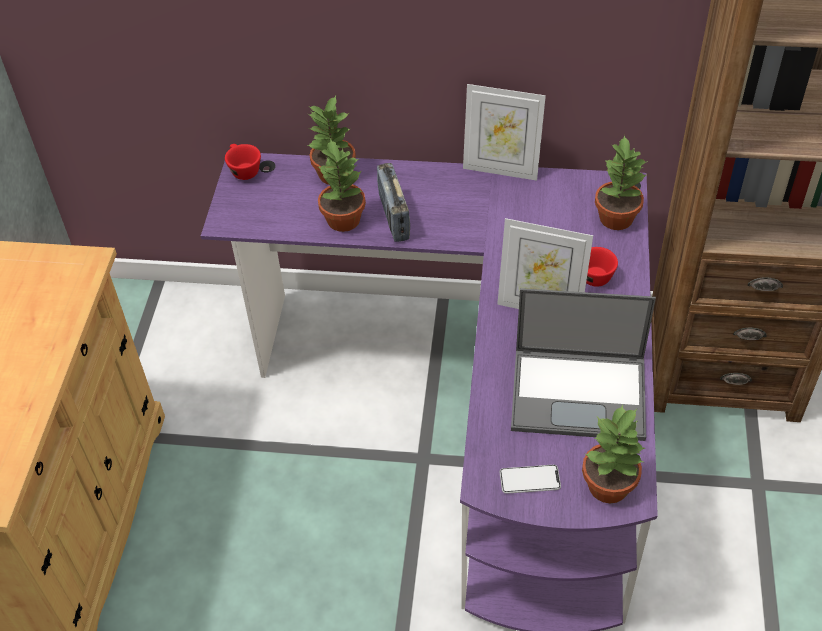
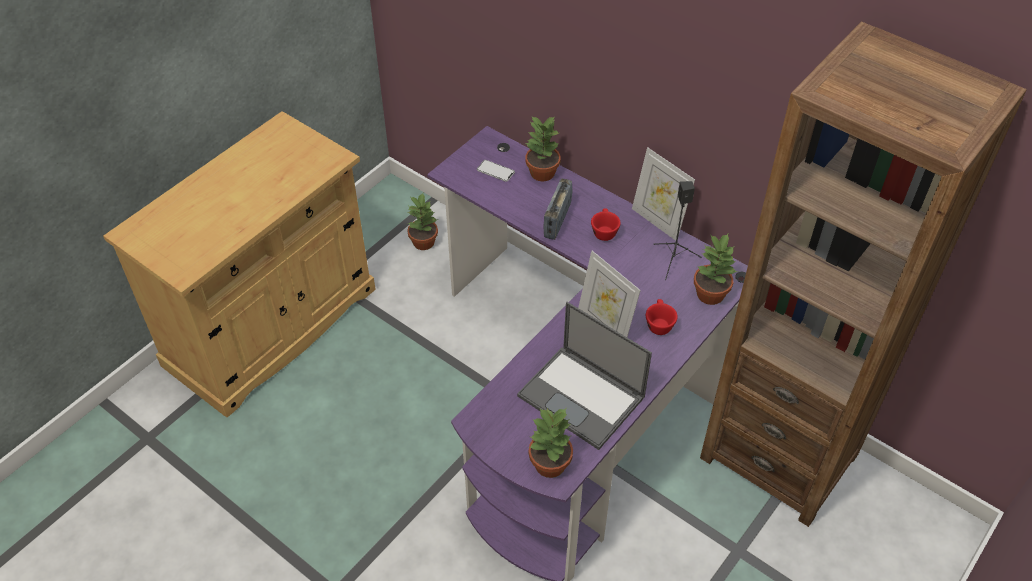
camera: 30 degrees right, 0 degrees up
(243, 170) = (486, 142): red cup -> red cup (604, 231)
(342, 219) = (523, 205): potted plant -> potted plant (423, 242)
(529, 480) = (503, 432): phone -> phone (495, 171)
(550, 202) = (673, 260): none -> black speaker

